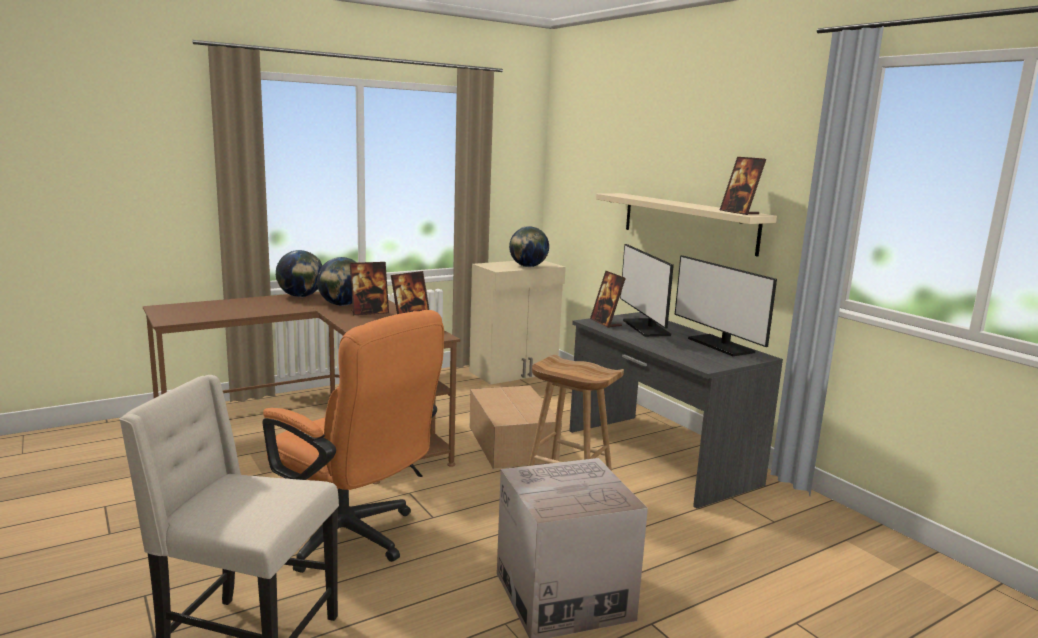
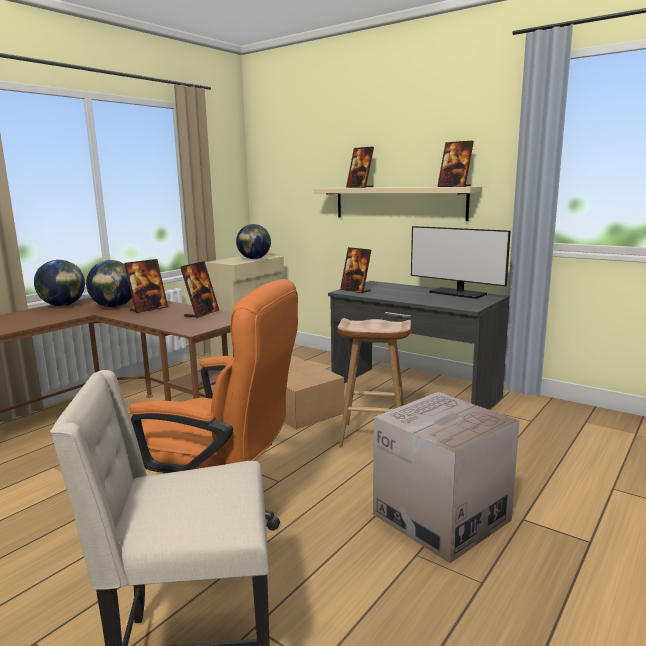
camera: 20 degrees left, 0 degrees up
(645, 198) = (360, 187): none -> picture frame
(646, 328) = (389, 290): monitor -> none

